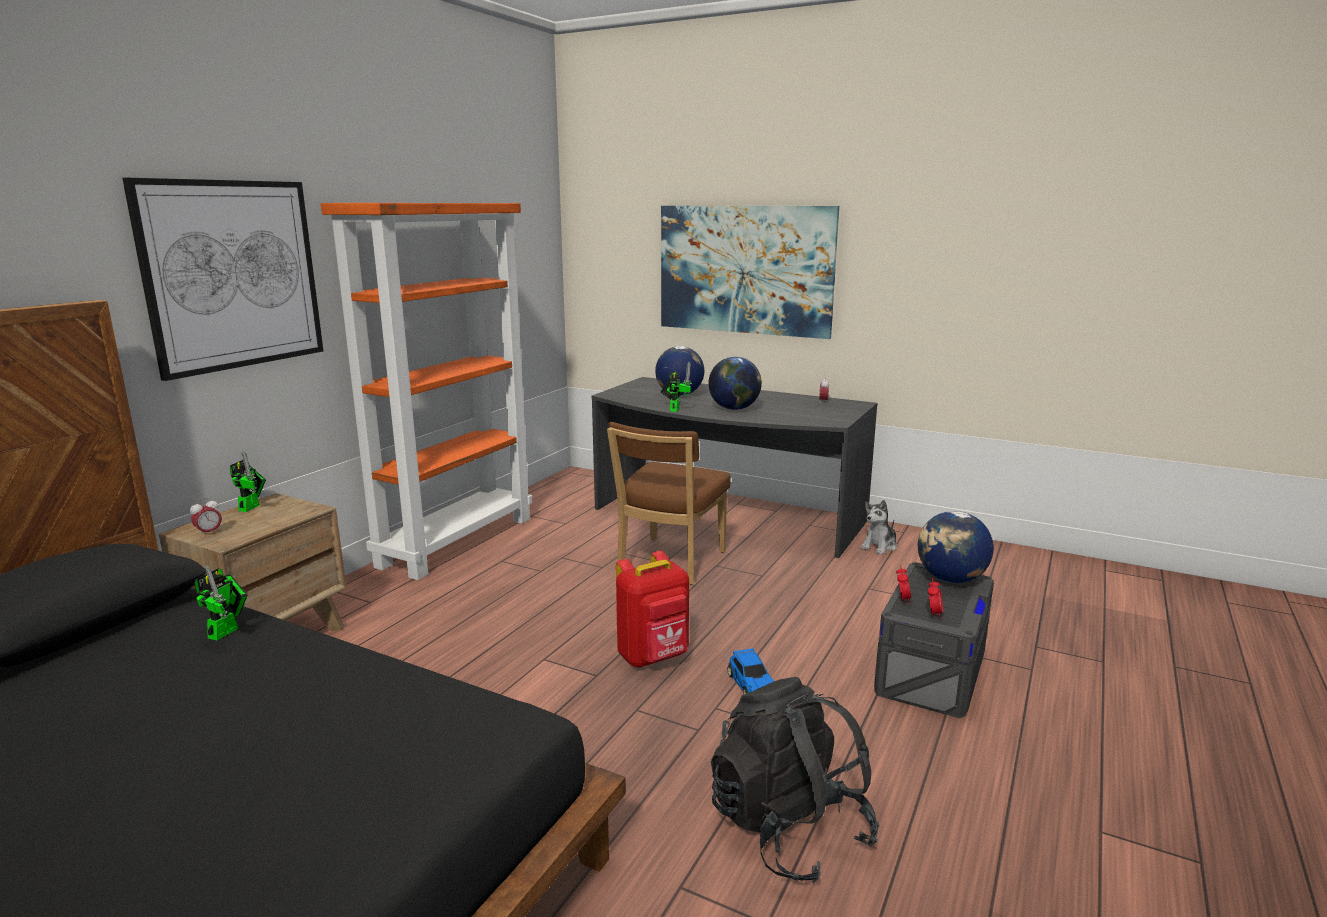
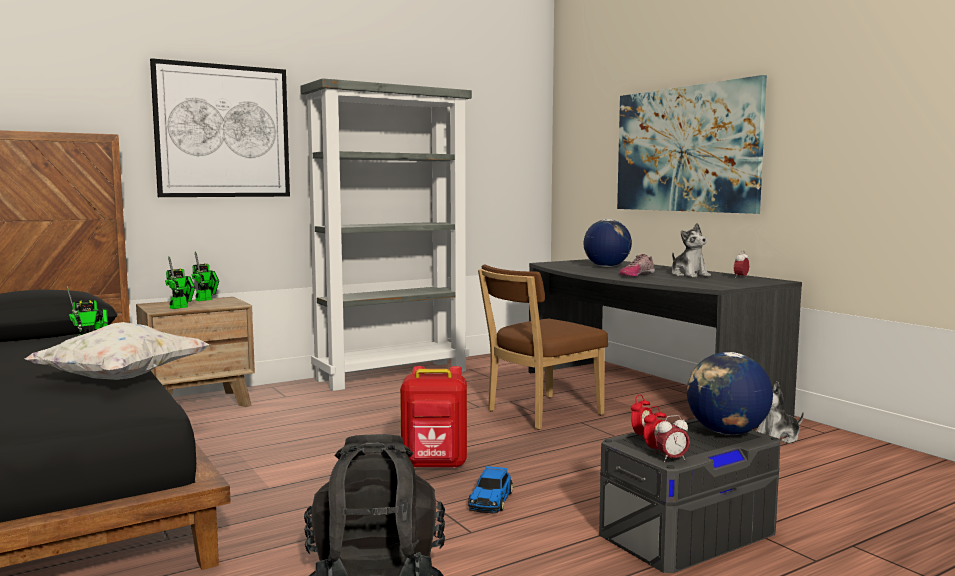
camera: 30 degrees right, 10 degrees down
(209, 533) = (160, 306): alarm clock -> alarm clock (672, 459)
(394, 683) = (122, 379): none -> white pillow
(457, 541) = (392, 375): orange bookcase -> grey bookcase
(675, 409) = (580, 272): toy robot -> toy robot (181, 307)
(734, 408) = (636, 275): globe -> shoe
(777, 402) = (689, 275): none -> plush toy

